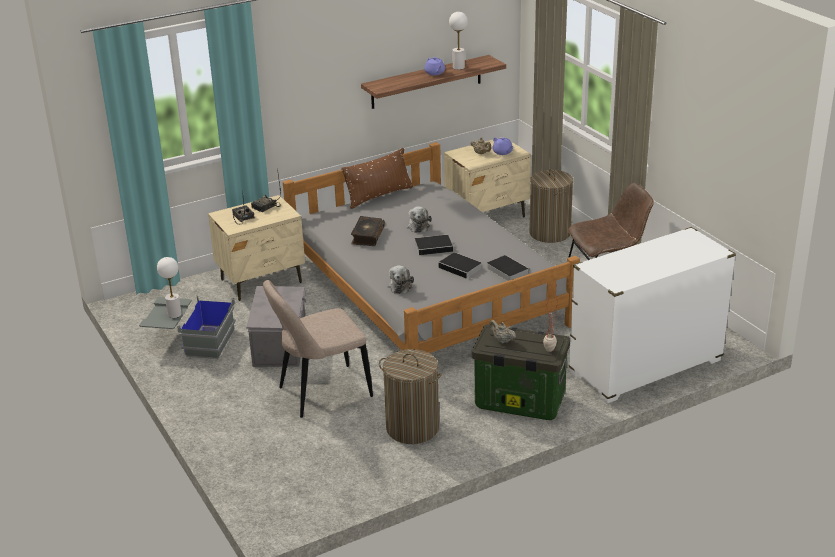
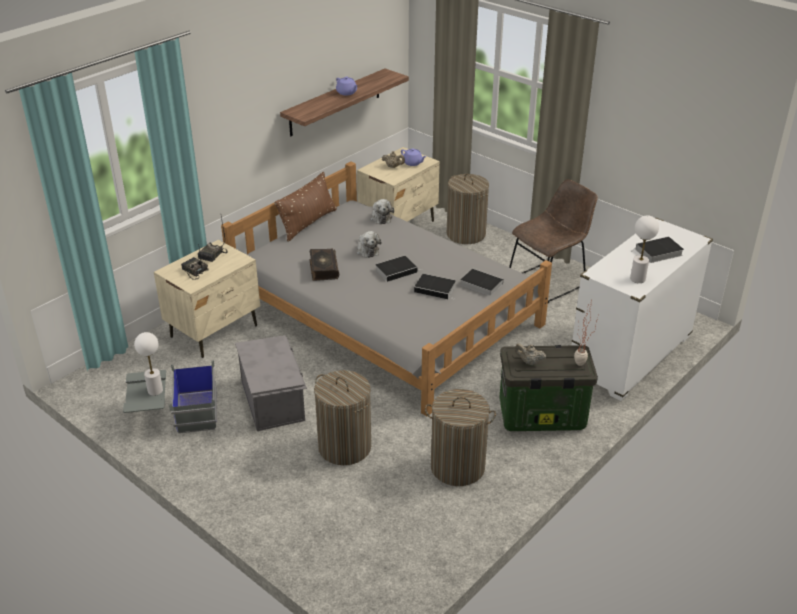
camera: 20 degrees left, 5 degrees up
(320, 393) = (344, 447): beige chair -> laundry basket
(400, 286) = (389, 318): plush toy -> plush toy (381, 217)
(458, 67) = (366, 84): white table lamp -> white table lamp (637, 279)
(667, 257) = (658, 252): none -> book

